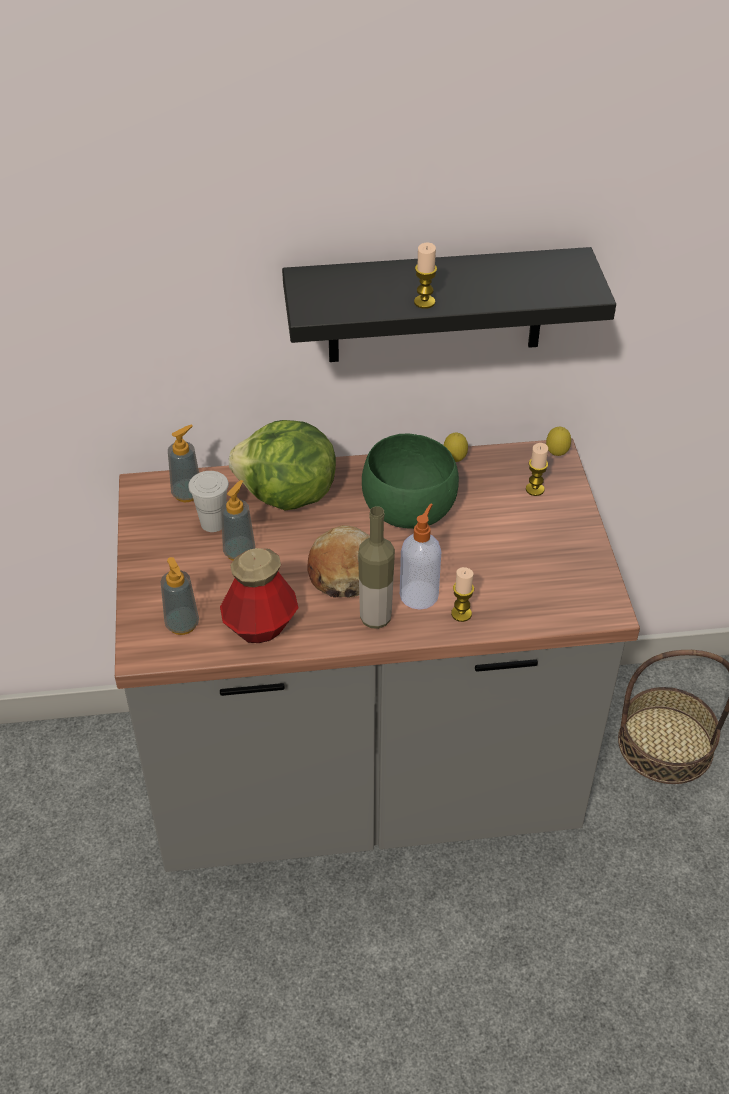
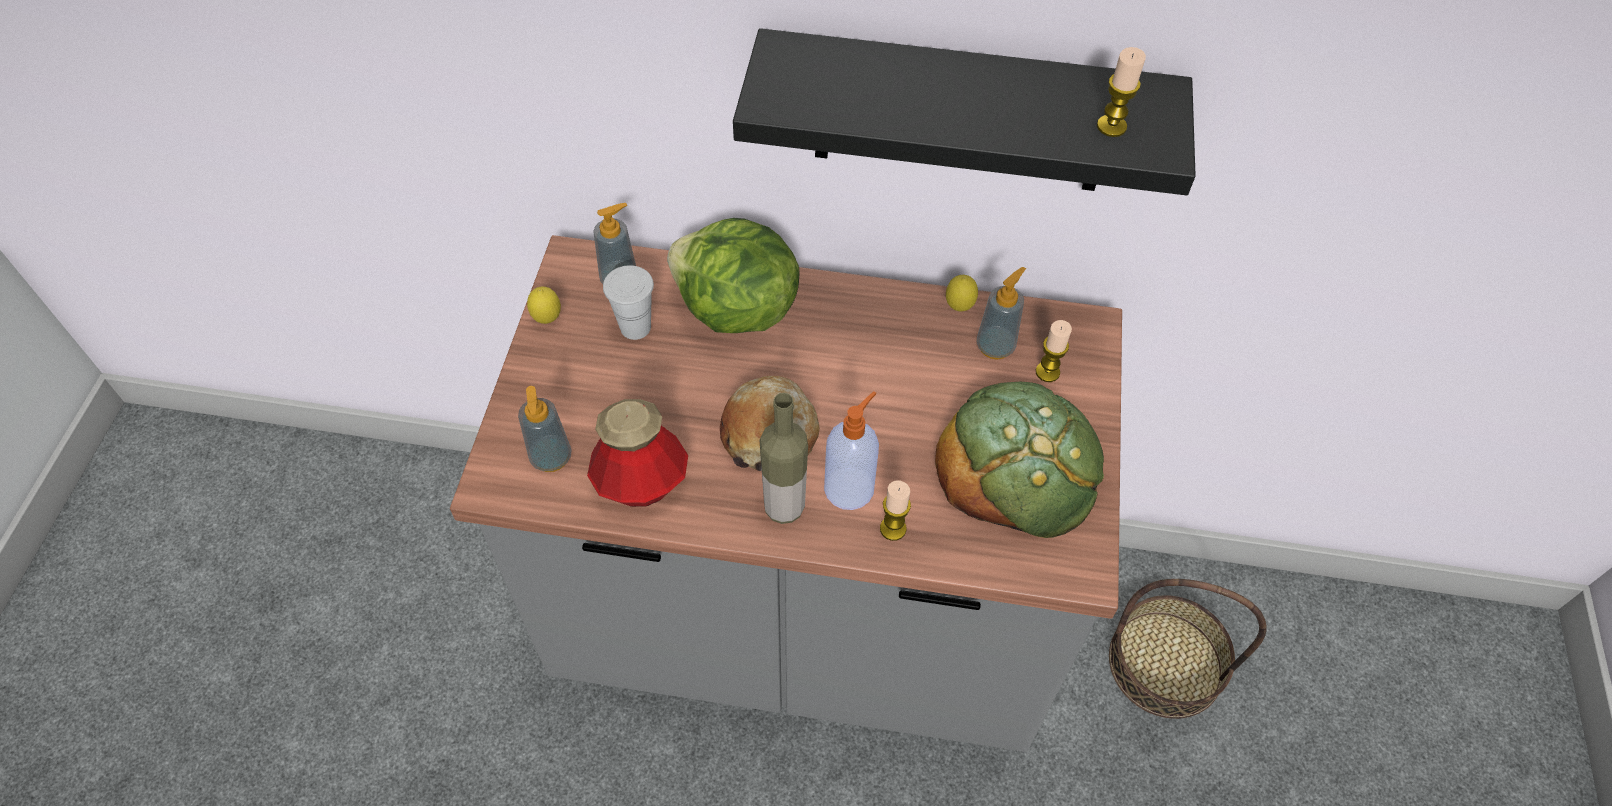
camera: 15 degrees right, 10 degrees up
(239, 552) = (652, 374): soap dispenser -> soap dispenser (995, 346)
(407, 511) = (875, 365): green bowl -> none
(424, 302) = (926, 119): candle -> candle (1111, 126)
(536, 552) = (1019, 463): none -> bread
(556, 454) = (1092, 328): lemon -> lemon (547, 320)

